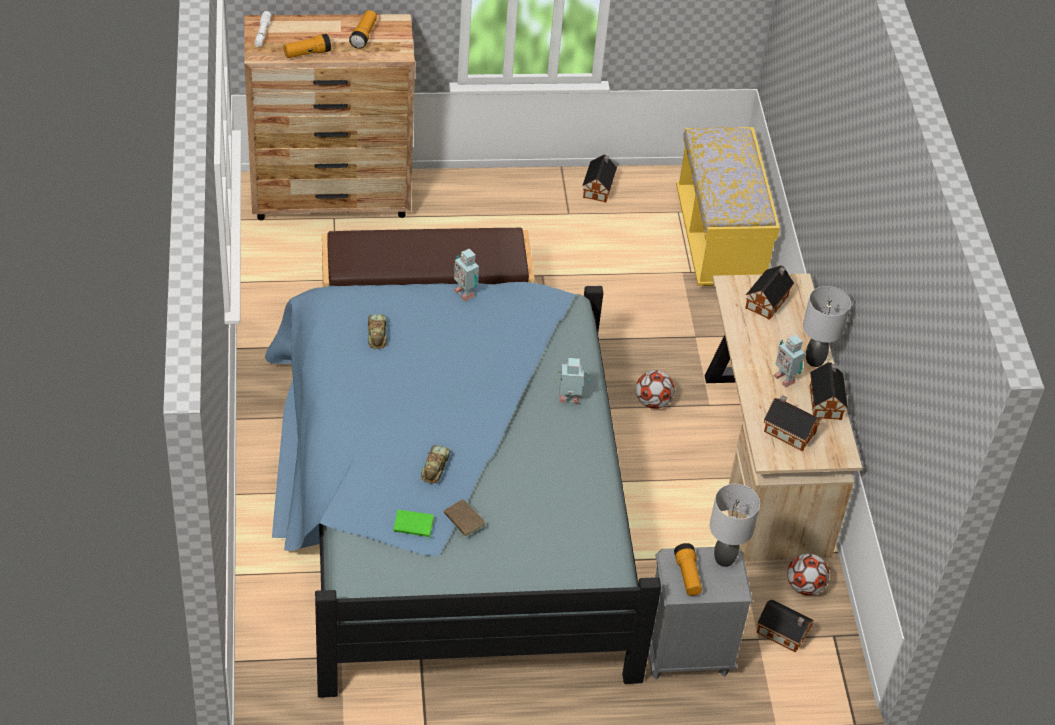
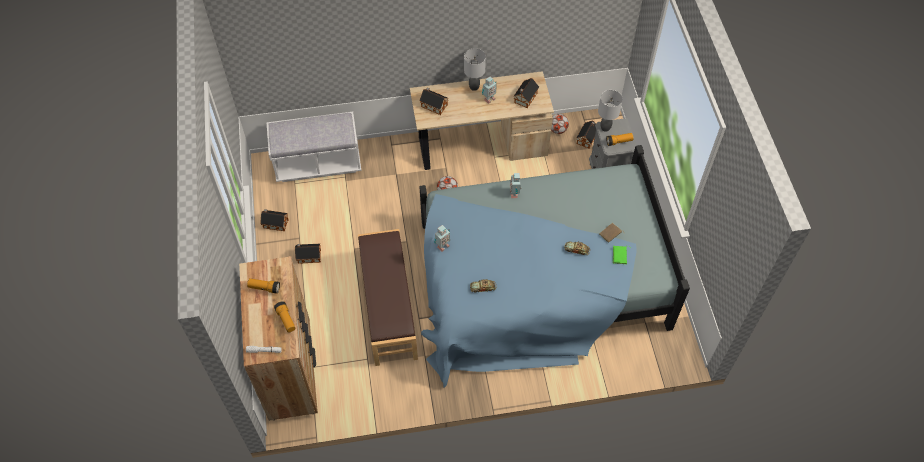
camera: 90 degrees left, 10 degrees up
(719, 240) = (318, 163): yellow bench -> white bench
(825, 401) = (501, 83): toy house -> toy house (308, 256)

